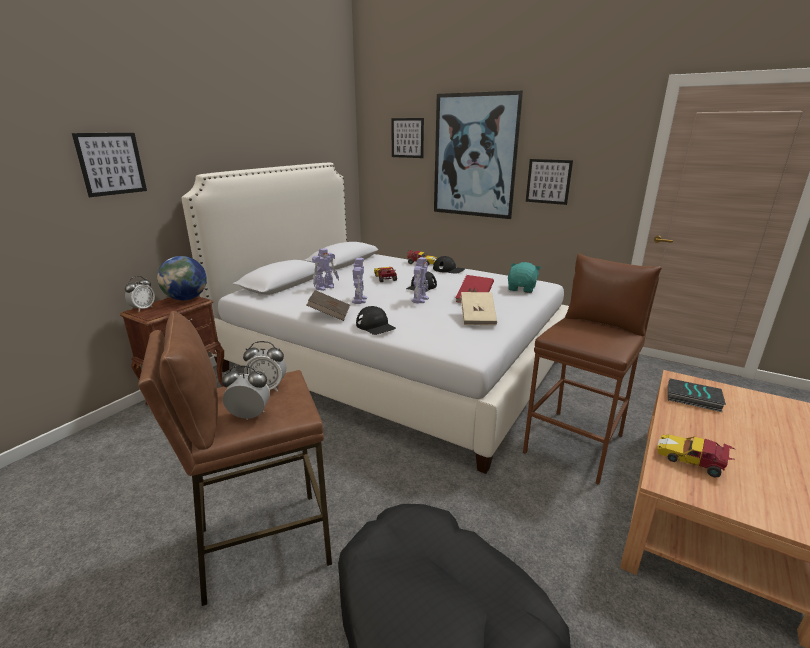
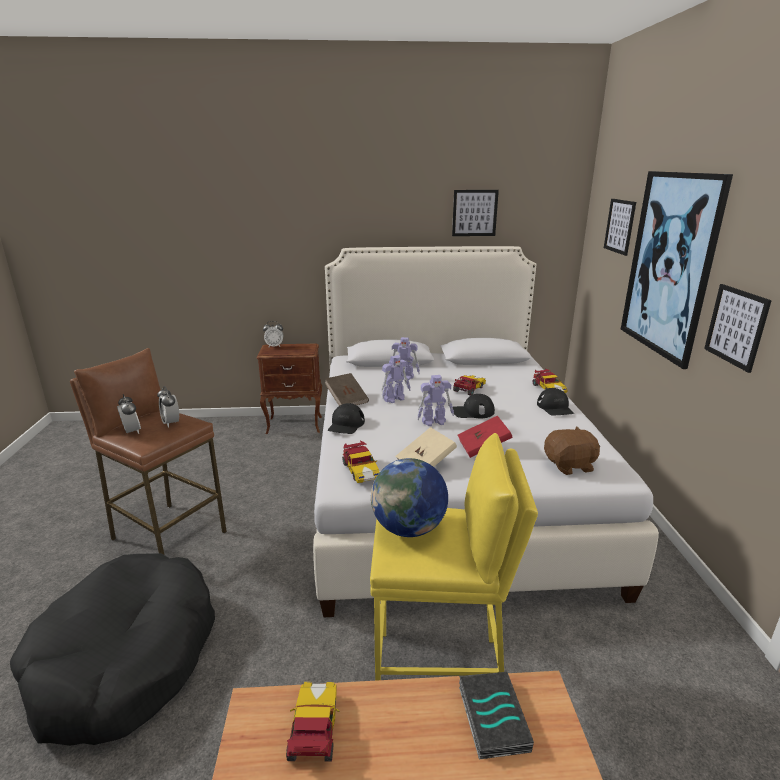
camera: 55 degrees right, 0 degrees up
(111, 164) = (279, 234): picture -> picture (474, 213)
(186, 299) = (305, 348): globe -> globe (409, 528)
(461, 339) = (360, 470): none -> toy car
(522, 289) = (570, 465): turquoise plush toy -> brown plush toy
(575, 444) = (439, 676): brown stool -> yellow stool

